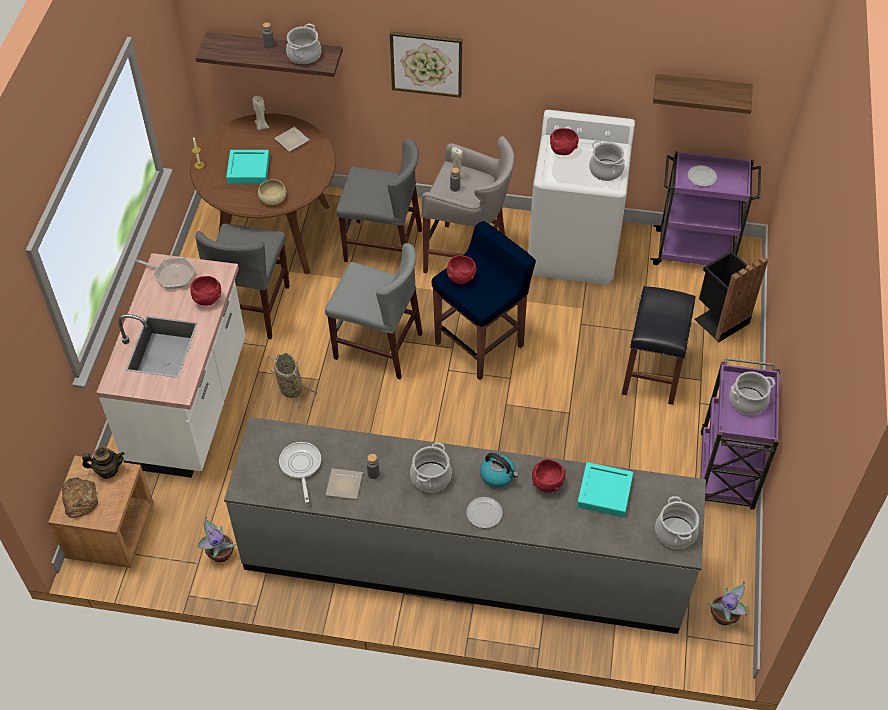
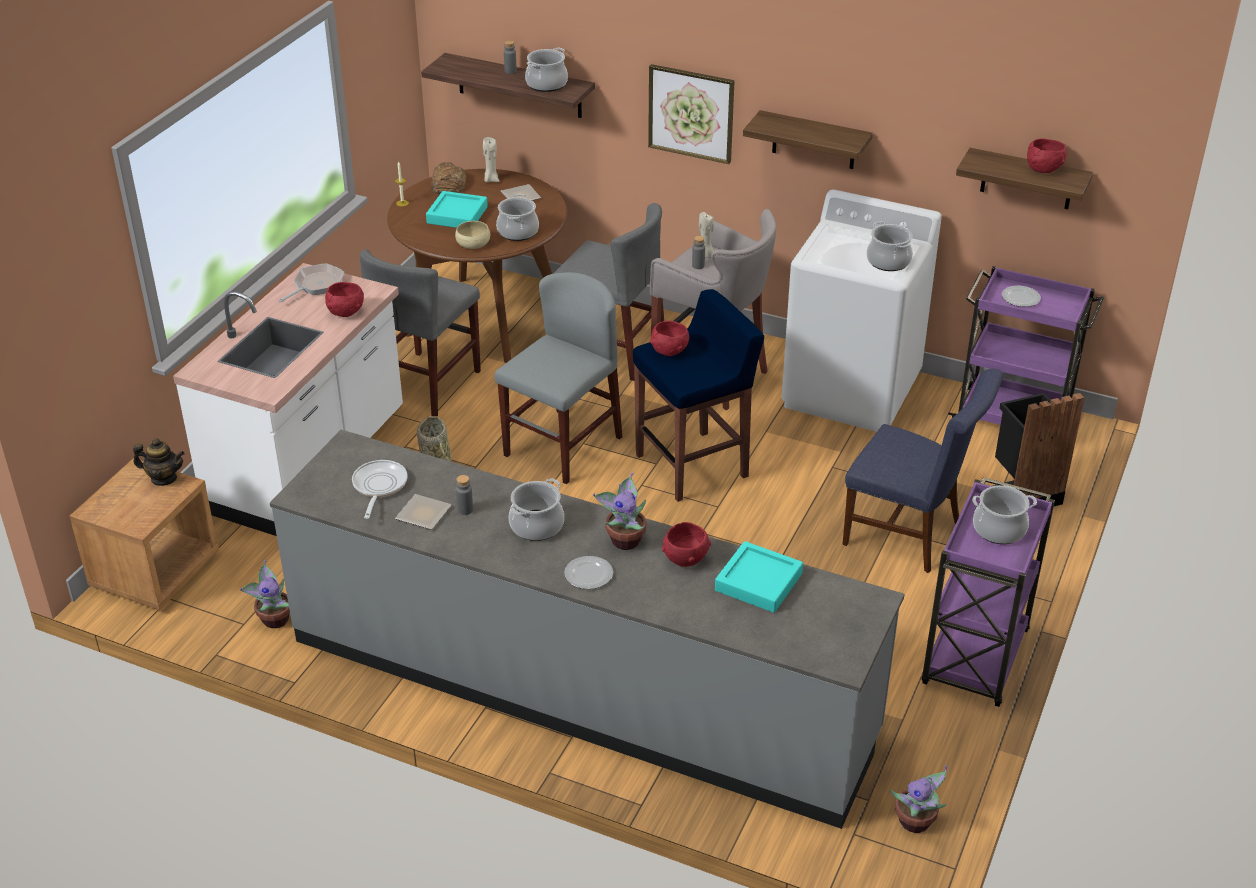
camera: 15 degrees right, 15 degrees down
(80, 499) = (117, 500): bread -> bread (448, 184)
(172, 275) = (316, 285): frying pan -> frying pan turned 90 degrees counterclockwise
(378, 346) = (563, 446): grey chair -> grey chair turned 90 degrees counterclockwise
(498, 475) = (624, 539): kettle -> potted plant
(530, 76) = (814, 140): none -> shelf
(563, 150) = (841, 236): red bowl -> red bowl (1043, 170)
(652, 374) = (910, 534): black stool -> blue chair
(675, 532) = (839, 642): cooking pot -> cooking pot (518, 232)

